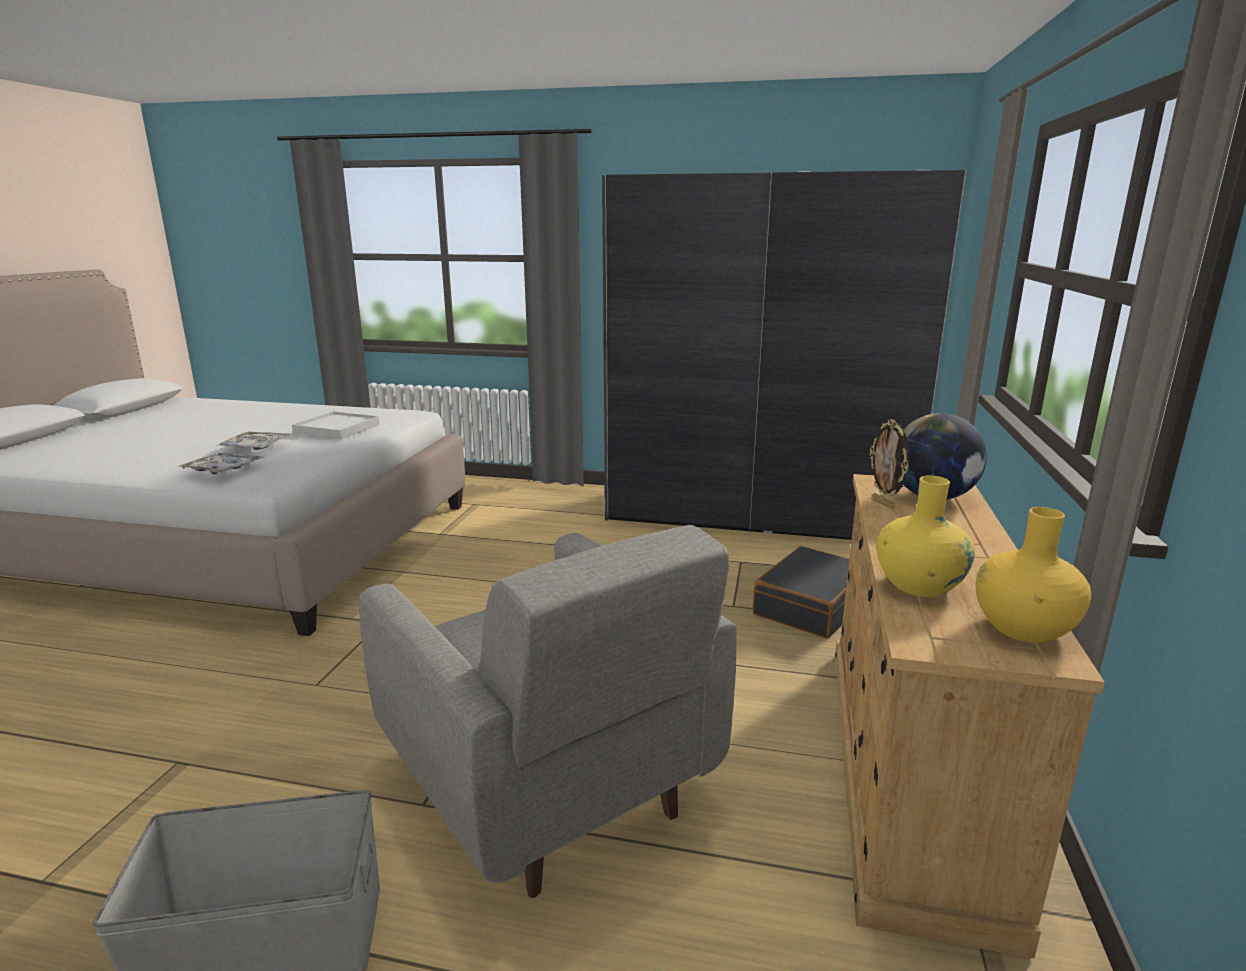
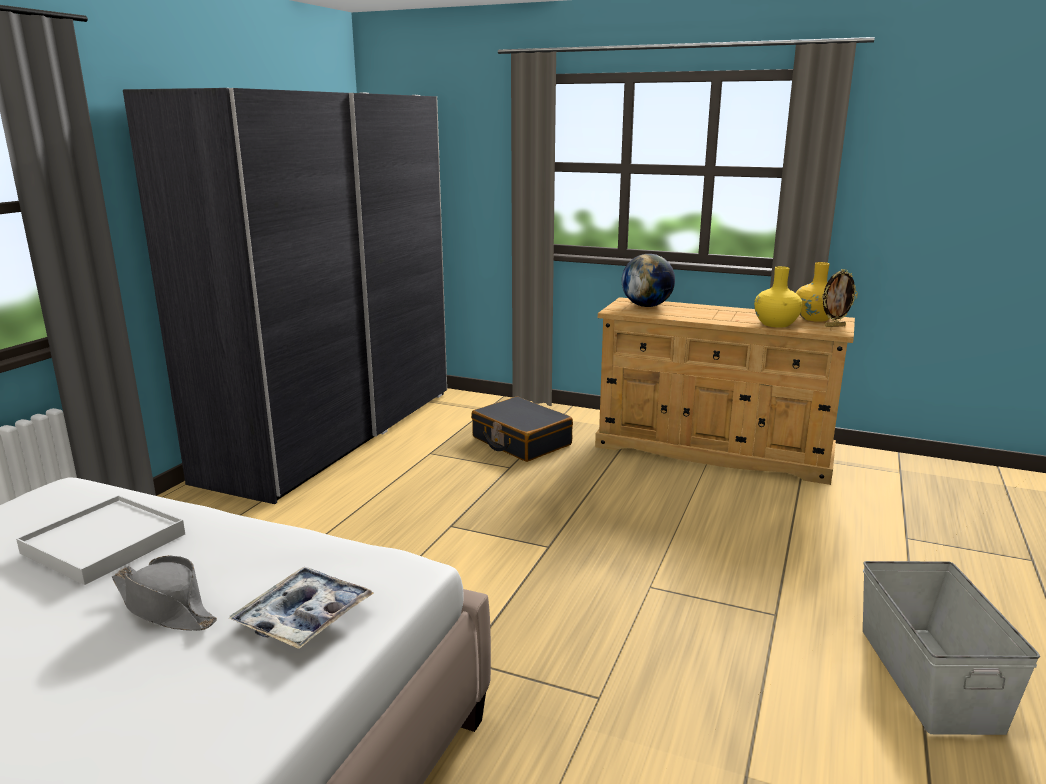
camera: 80 degrees left, 0 degrees up
(256, 447) = (165, 607): tray -> grey hat
(548, 787) = (746, 560): grey armchair -> none
(884, 504) = (658, 314): picture frame -> picture frame (834, 326)

